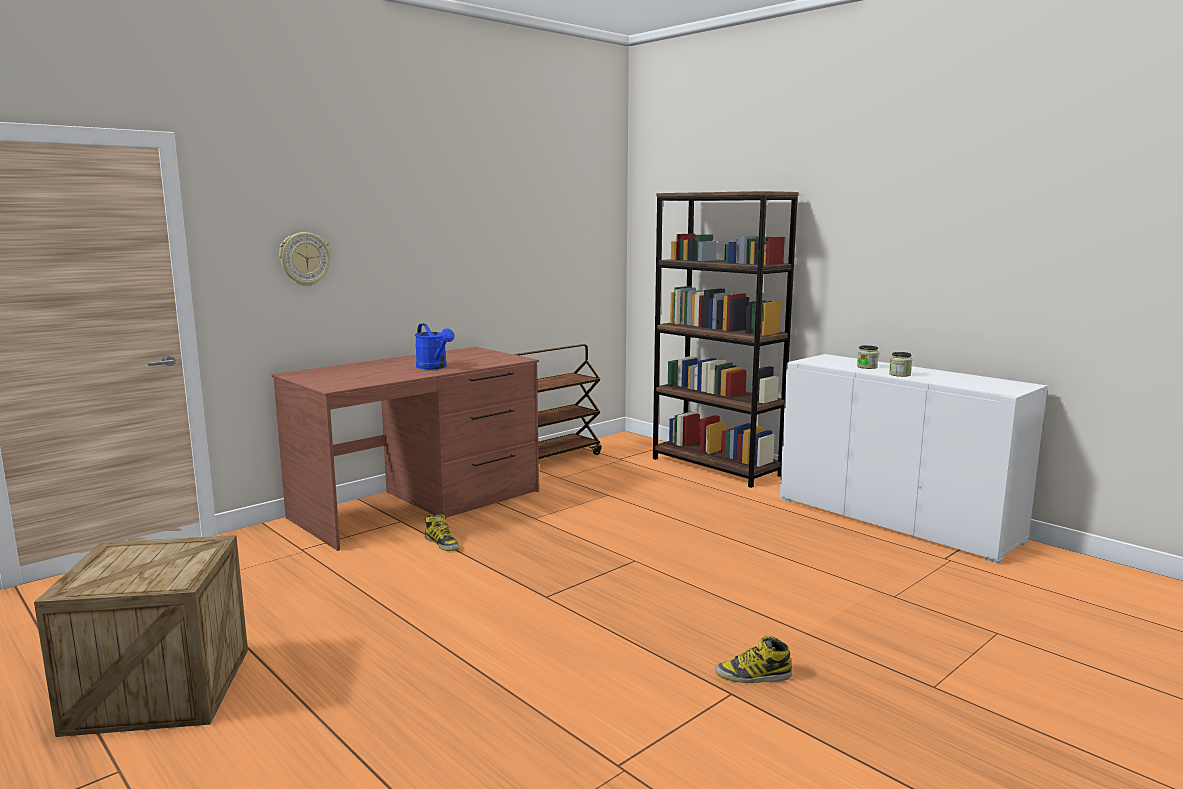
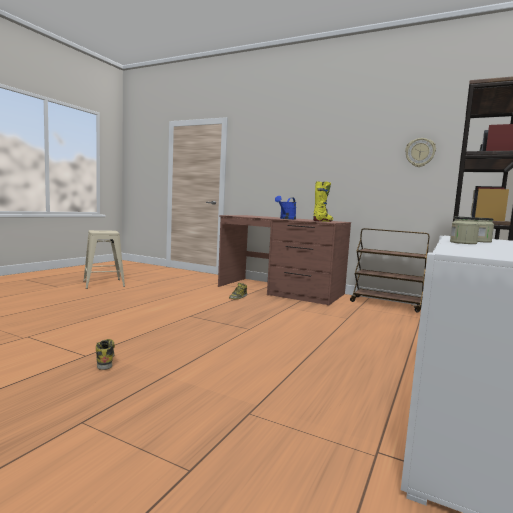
camera: 70 degrees right, 5 degrees down
(160, 689) = (103, 284): crate -> beige stool
(304, 259) = (266, 167): wall clock -> wall clock (420, 152)
(494, 358) = (323, 221): none -> yellow boot

